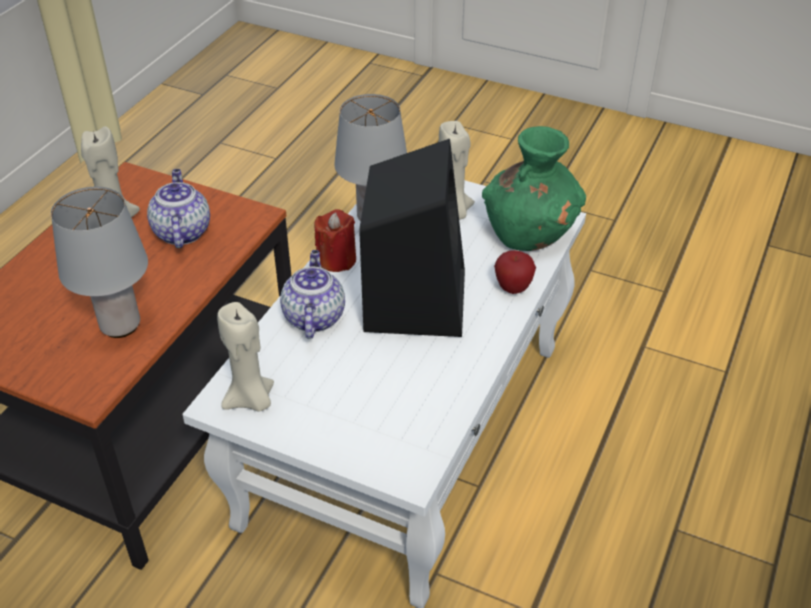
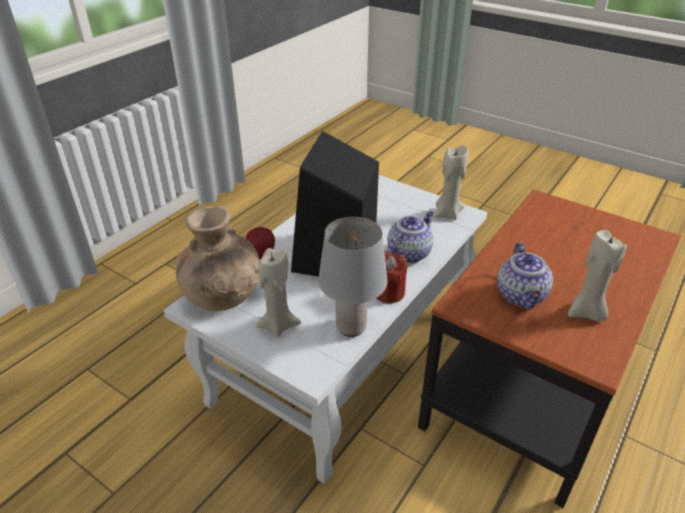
camera: 170 degrees left, 5 degrees down
(120, 327) = (541, 232): grey table lamp -> none
(313, 317) = (409, 253): teapot -> teapot turned 150 degrees counterclockwise
(530, 233) = (223, 296): green vase -> brown vase

